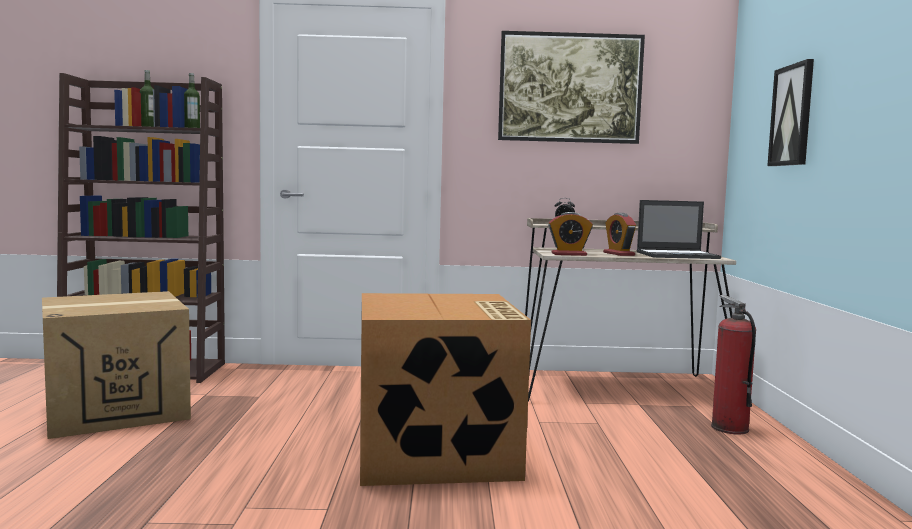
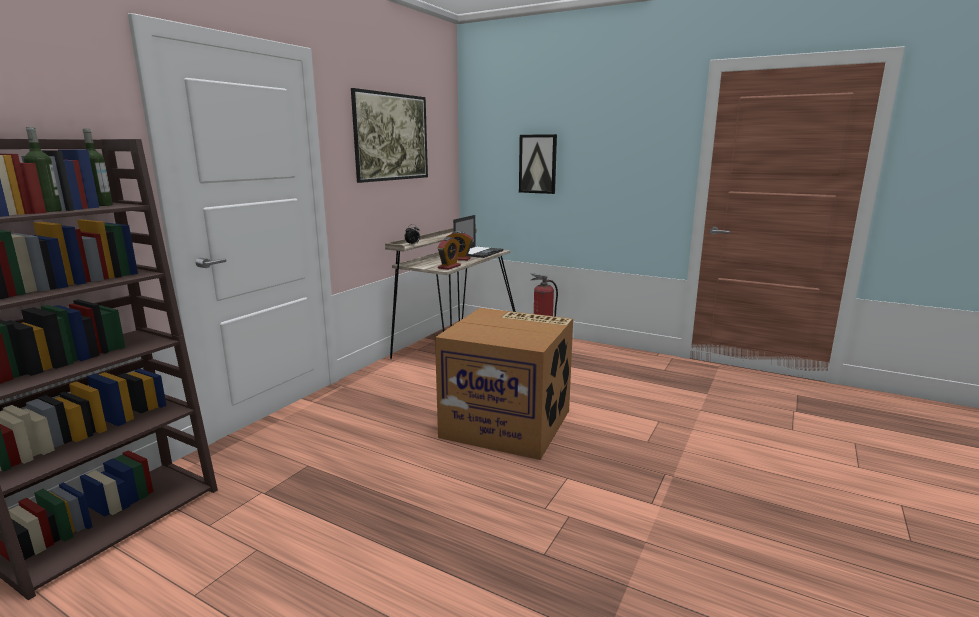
camera: 60 degrees left, 10 degrees up
(116, 409) = (240, 553): cardboard box -> none

